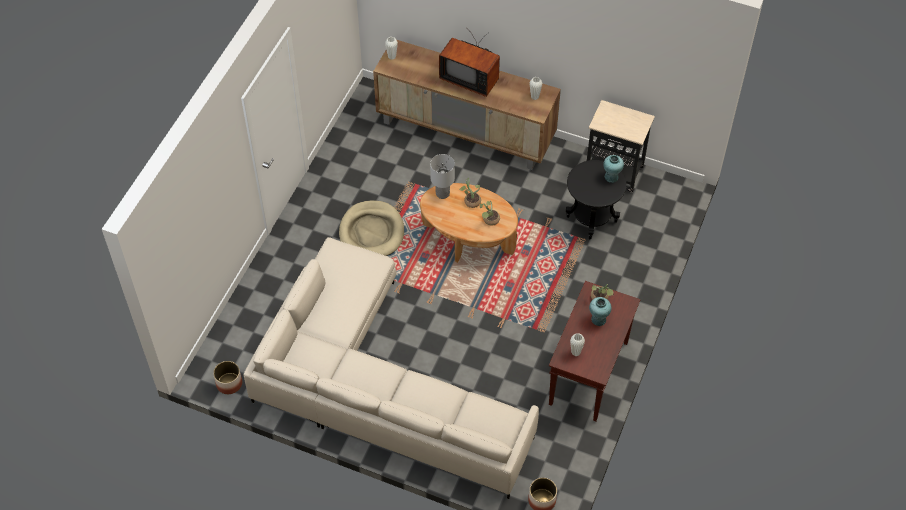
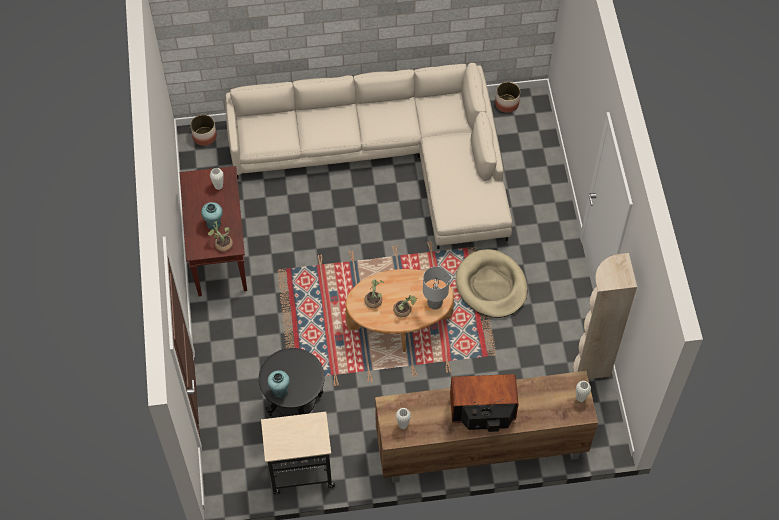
camera: 150 degrees right, 5 degrees up
(342, 141) = (590, 366): none -> beige bookcase

